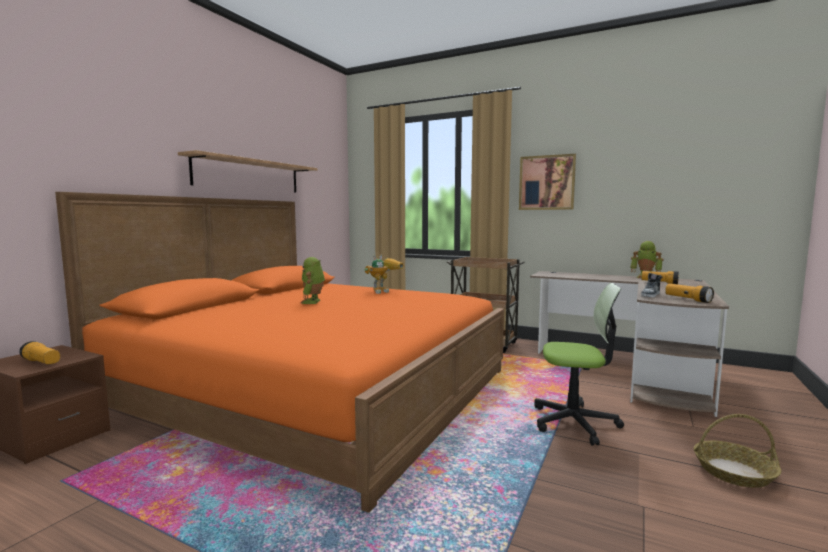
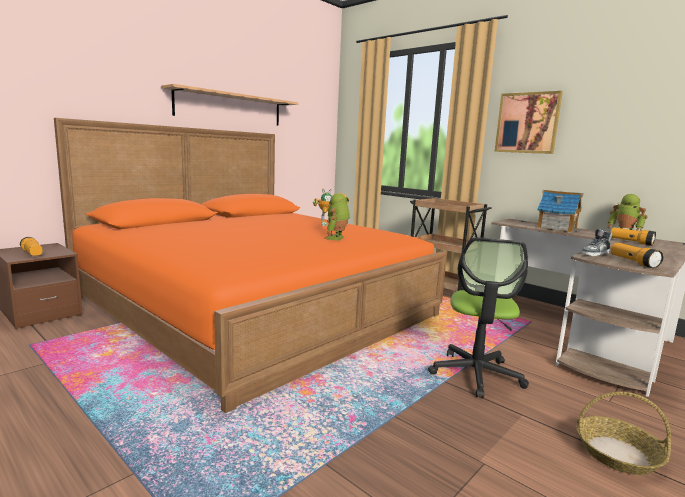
camera: 15 degrees right, 5 degrees up
(313, 302) = (255, 227): toy robot -> toy robot (336, 238)
(574, 422) = (476, 374): office chair -> office chair turned 75 degrees clockwise
(588, 276) = (556, 228): none -> toy house

